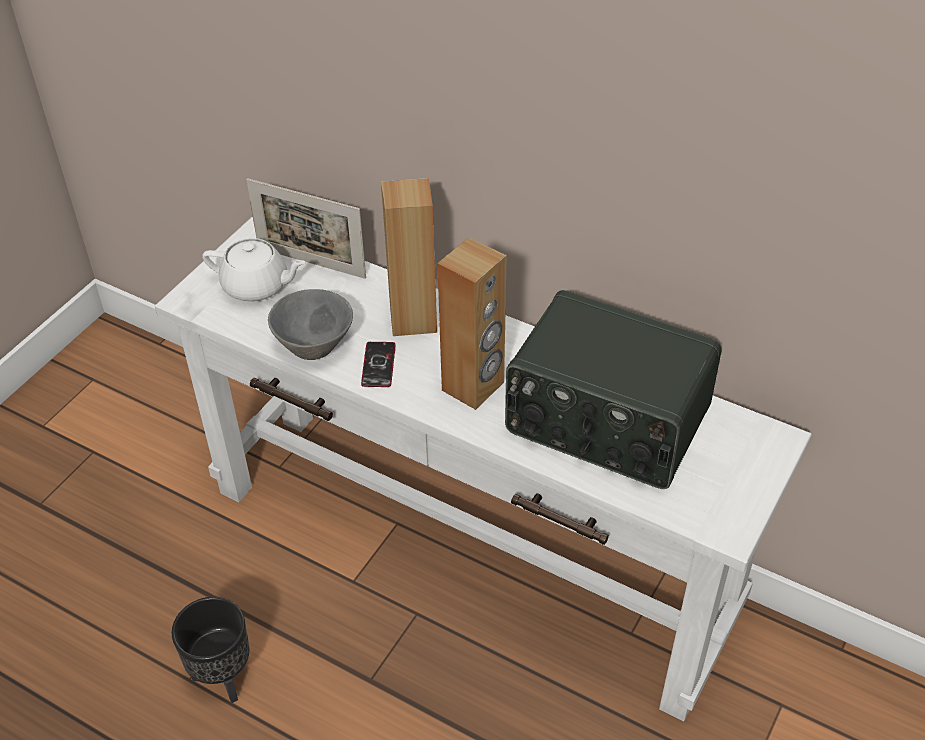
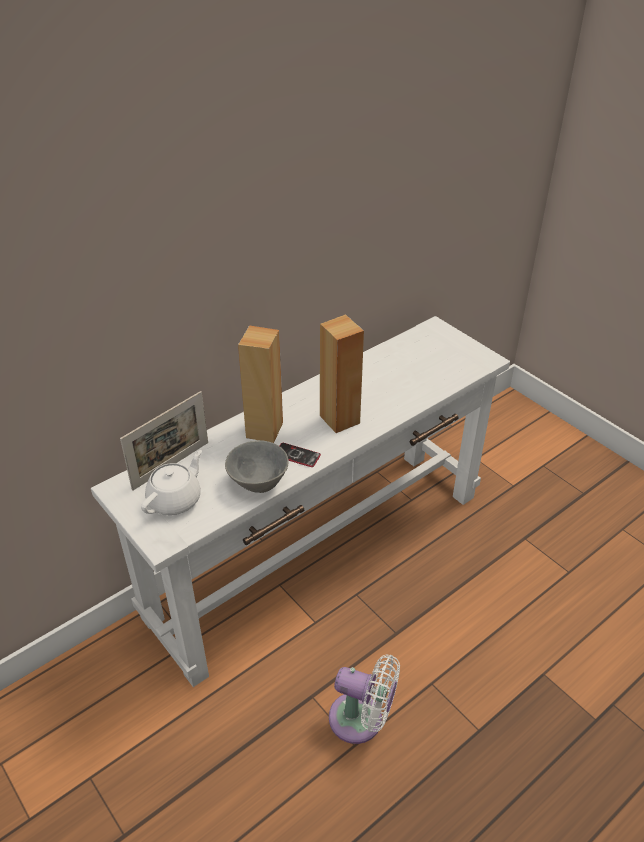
camera: 70 degrees left, 5 degrees down
(224, 677) = (361, 720): black planter -> white fan
(606, 423) = (396, 377): radio -> none

